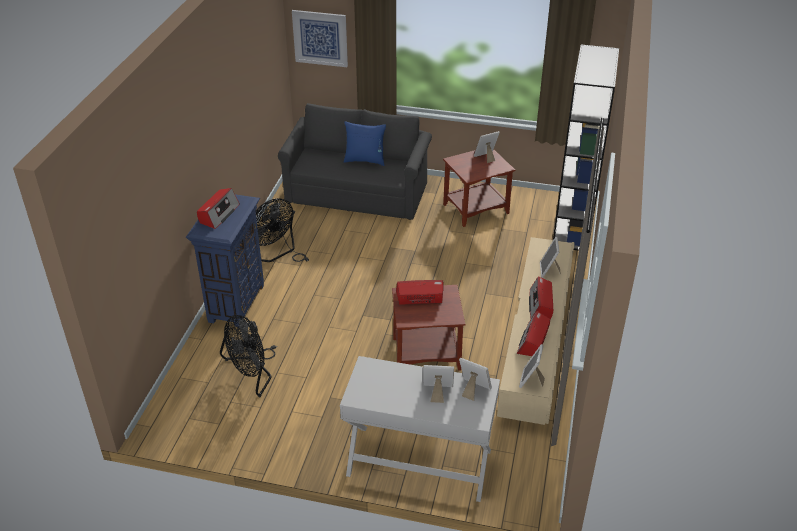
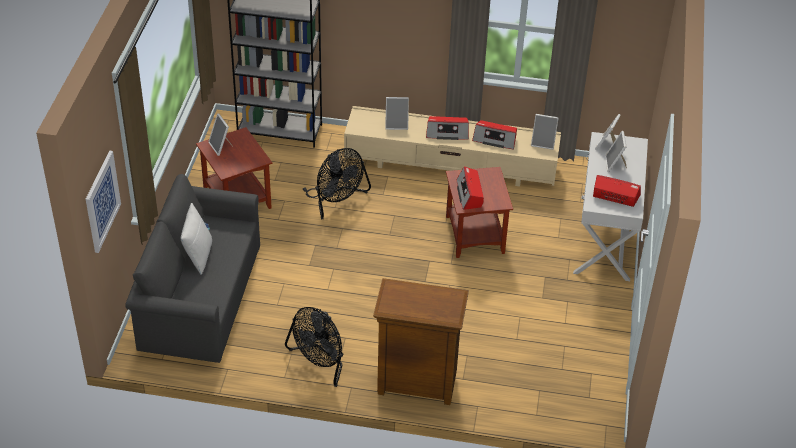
camera: 95 degrees left, 5 degrees up
(218, 214) = (419, 305): radio -> radio (615, 196)
(236, 303) = (415, 385): blue cabinet -> brown cabinet
(252, 370) = (517, 358): black fan -> black fan (334, 200)
(364, 161) = (198, 256): blue pillow -> grey pillow

